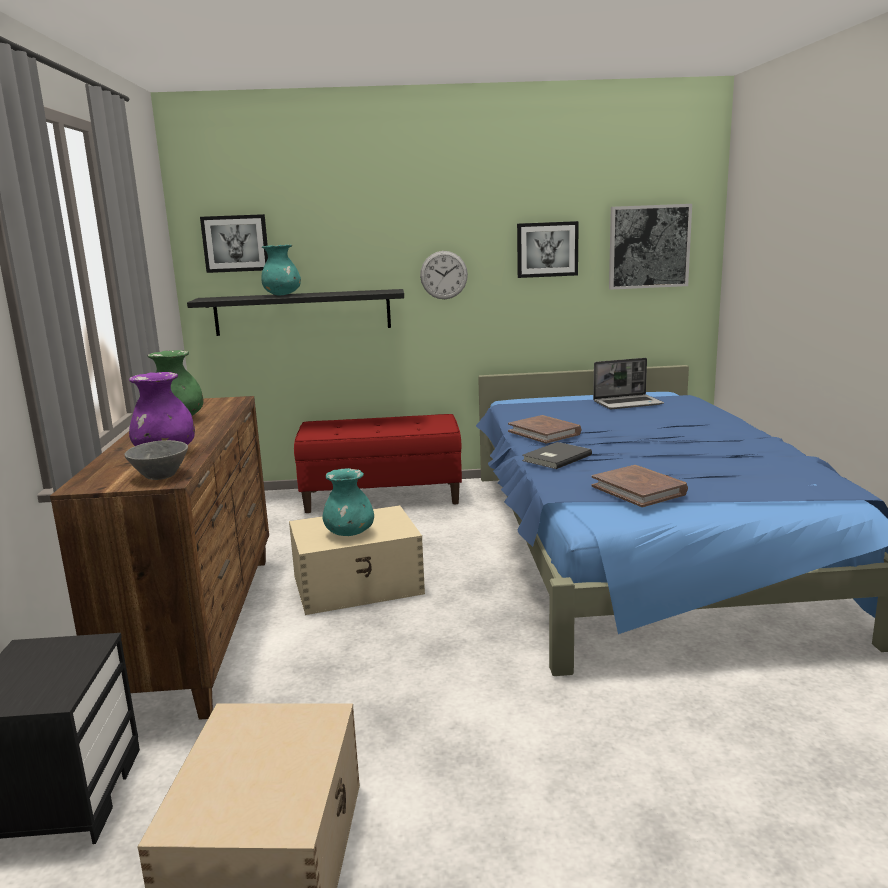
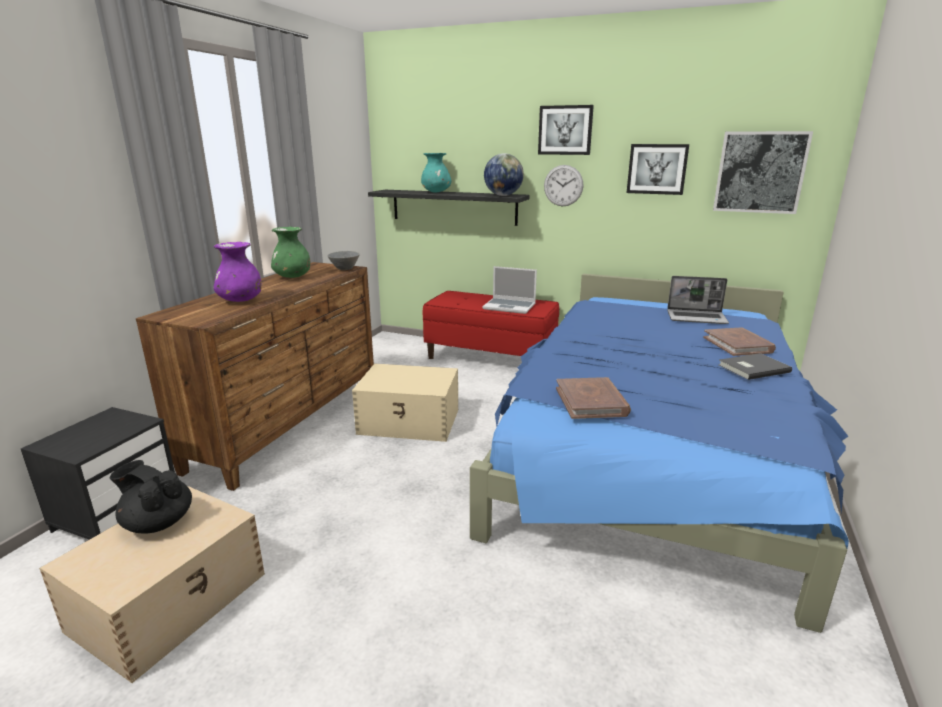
camera: 25 degrees right, 5 degrees up
(158, 476) = (206, 317): grey bowl -> grey bowl (343, 268)
(235, 243) = (411, 150): picture -> picture (565, 130)
(238, 749) = (158, 522): none -> black teapot
(350, 534) = (399, 382): turquoise vase -> none
(377, 292) = (503, 195): none -> globe
(406, 427) = (510, 307): none -> laptop
(544, 433) = (584, 332): brown book -> brown book (738, 345)
(555, 458) = (562, 356): grey book -> grey book (752, 368)

